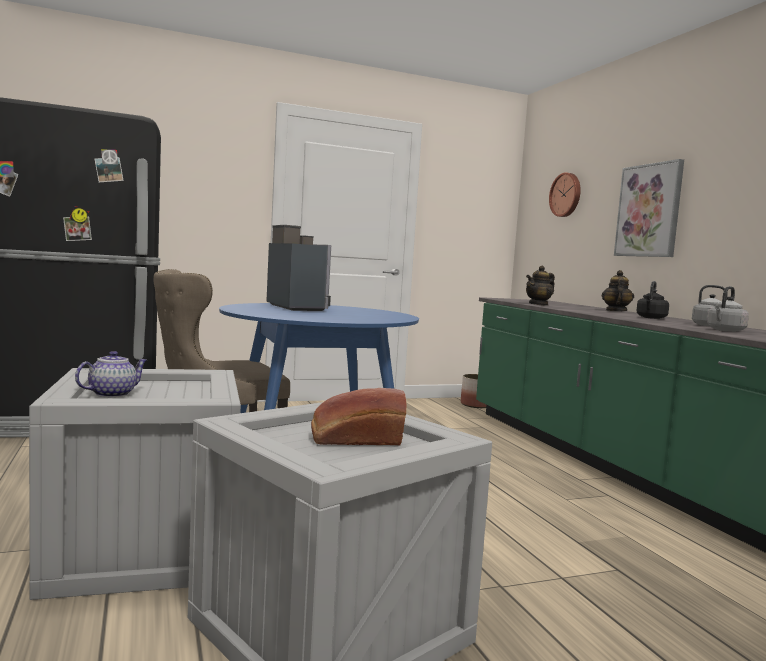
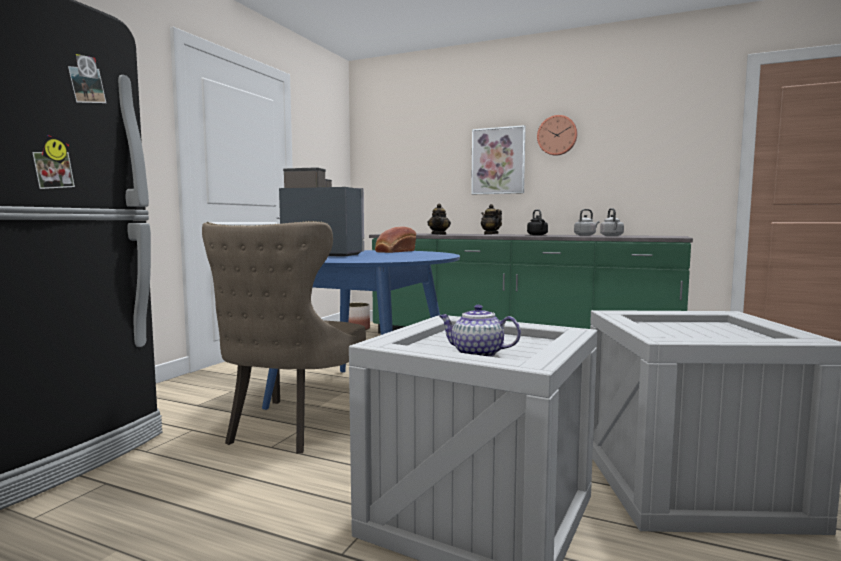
camera: 45 degrees left, 0 degrees up
(113, 394) = (476, 354): teapot -> teapot turned 60 degrees counterclockwise
(355, 439) = (700, 330): bread -> bread (394, 251)
(566, 195) = (410, 148): wall clock -> wall clock (557, 135)

